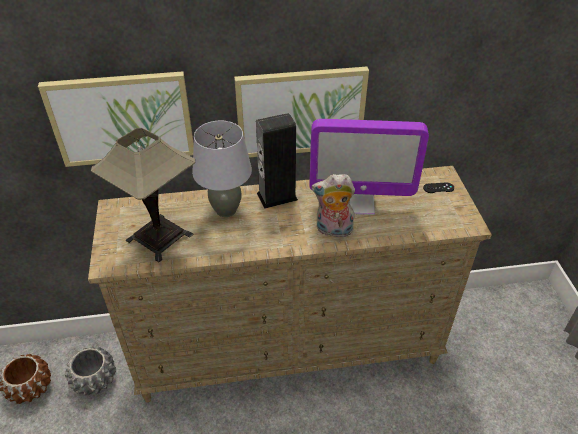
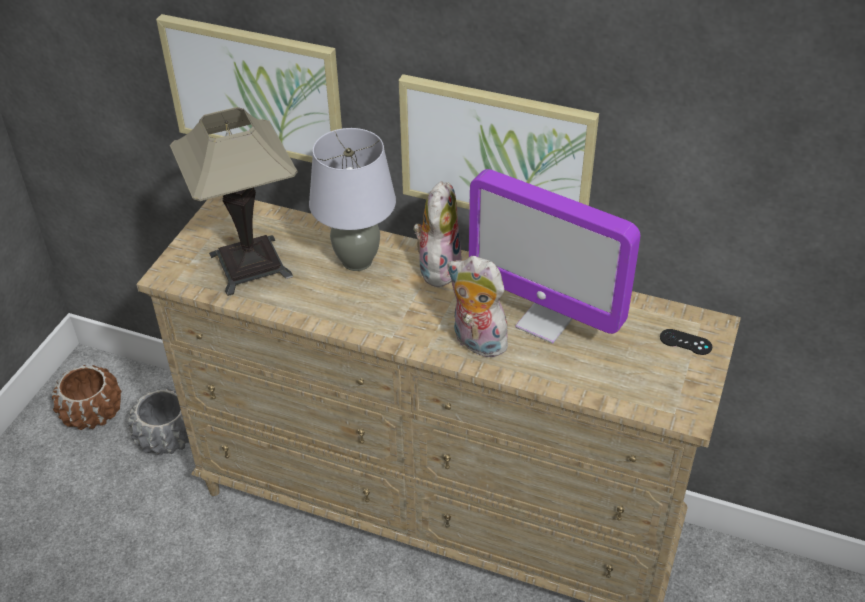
camera: 30 degrees right, 0 degrees up
(277, 196) = (438, 267): speaker -> plush toy

